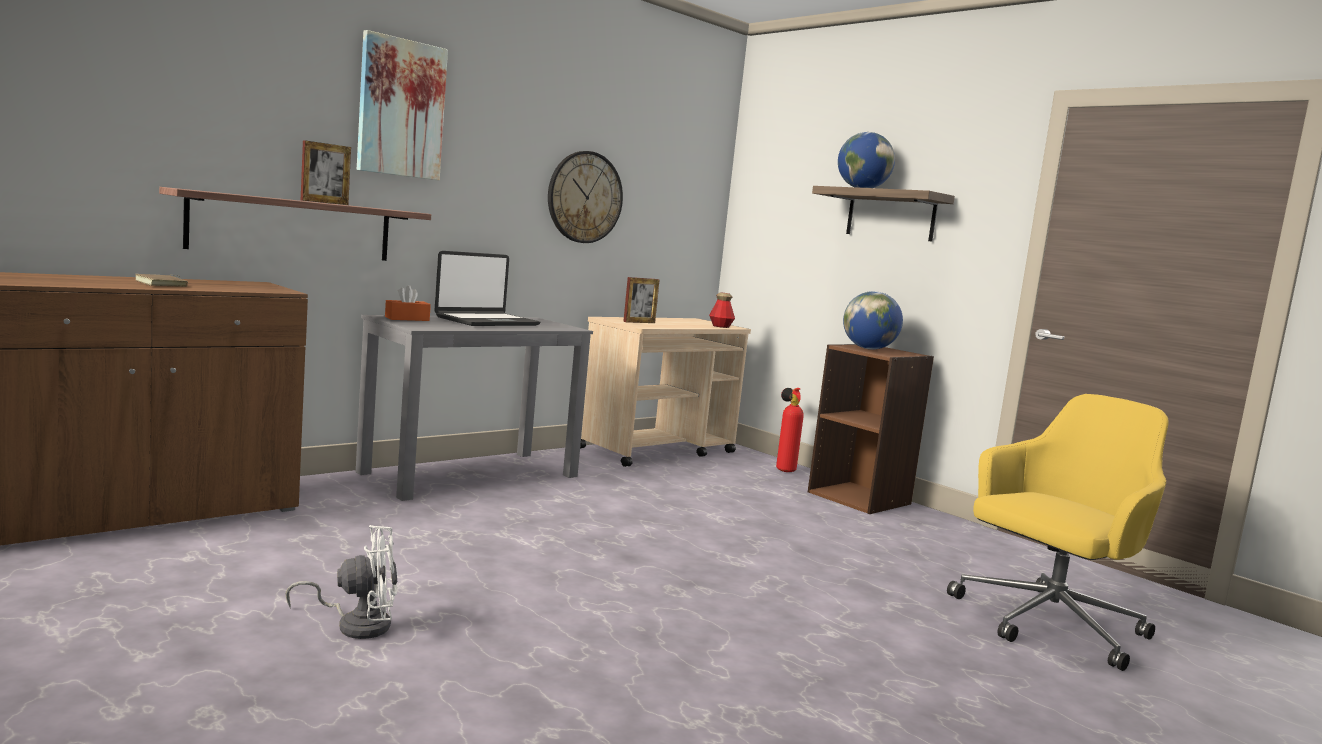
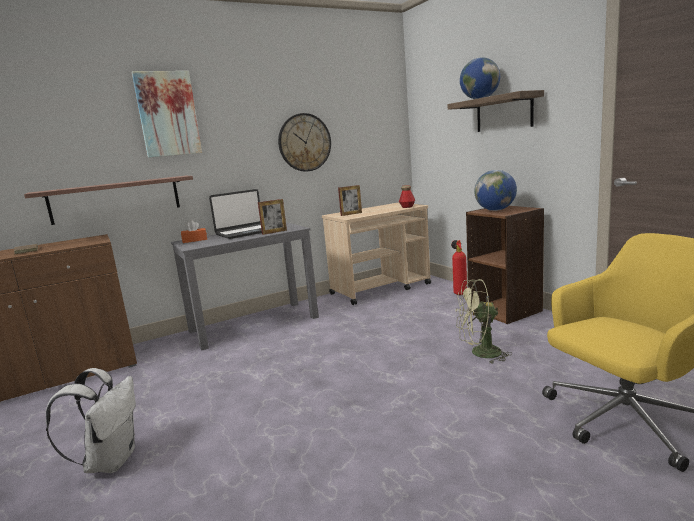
camera: 15 degrees right, 5 degrees up
(324, 202) = (126, 182): picture frame -> picture frame (274, 232)
(357, 624) = (110, 461): white fan -> white backpack
(846, 544) = (480, 353): none -> green fan

